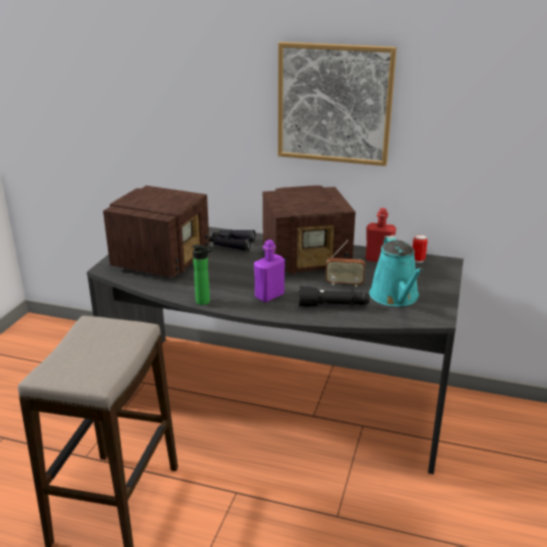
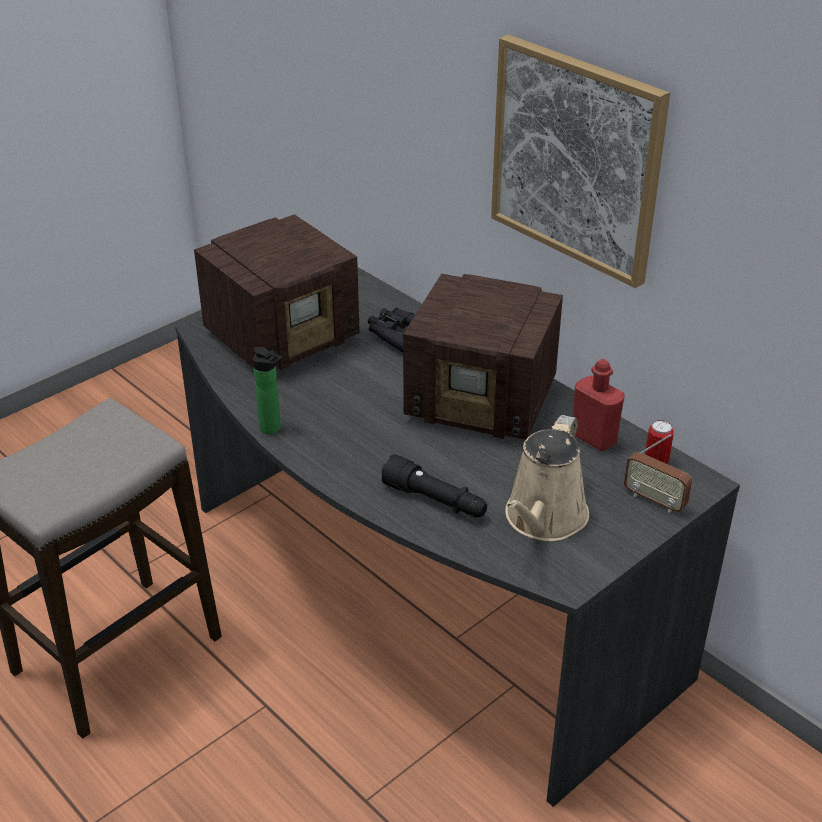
camera: 30 degrees right, 10 degrees up
(269, 296) = (365, 450): purple bottle -> none
(344, 284) = (492, 466): radio -> radio (654, 500)
(395, 297) = (543, 519): turquoise watering can -> beige watering can

